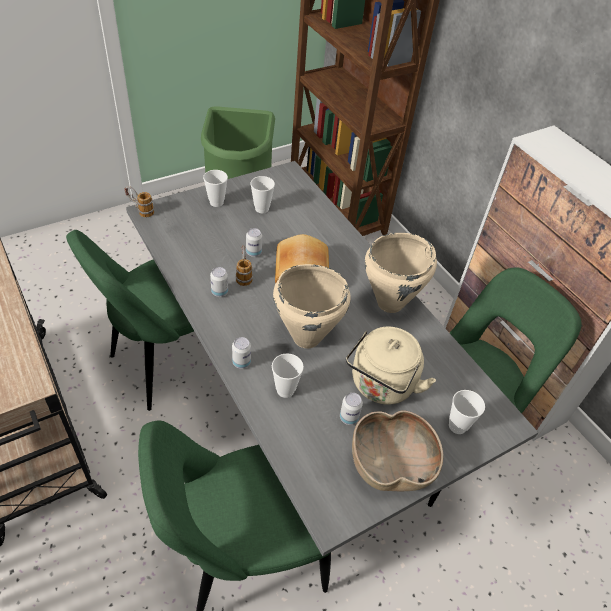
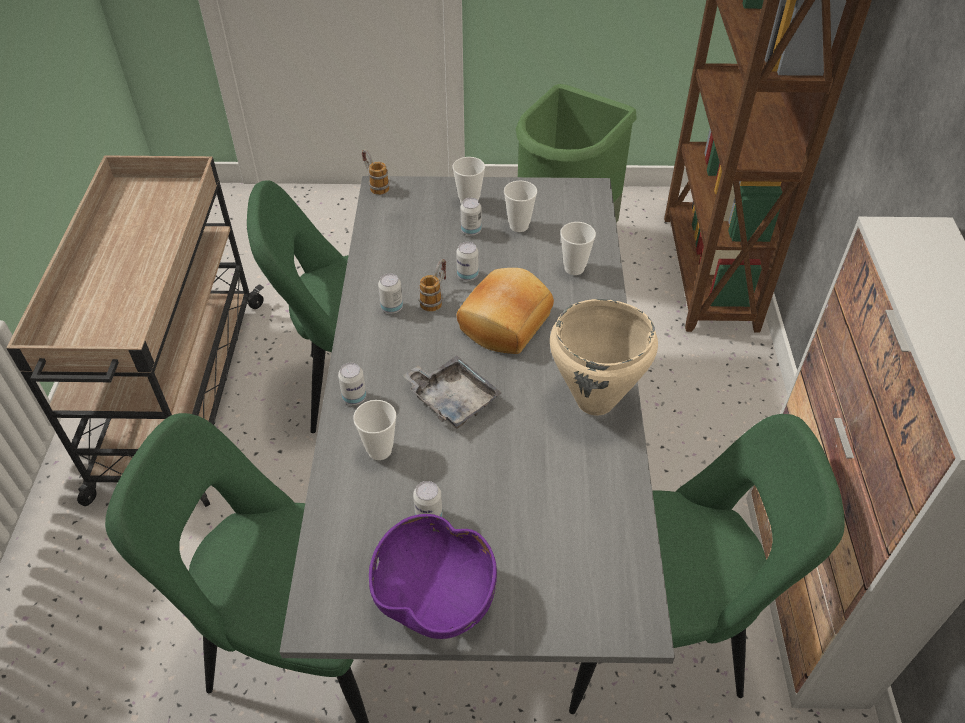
camera: 35 degrees right, 0 degrees up
(233, 222) = (471, 231): none -> can
(306, 337) = (452, 399): beige cooking pot -> grey tray
(381, 386) = (500, 497): beige kettle -> none
(390, 464) = (436, 596): brown bowl -> purple bowl
(457, 426) = (562, 593): cup -> cup (574, 268)

